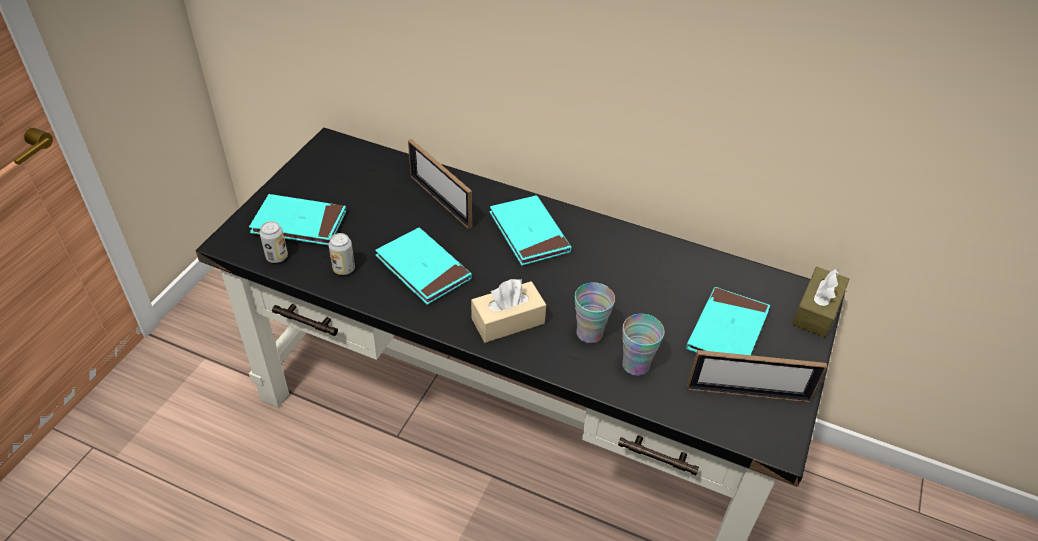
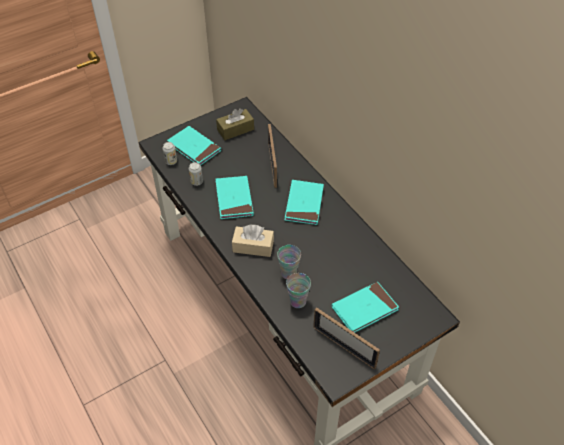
camera: 35 degrees right, 5 degrees up
(816, 311) = (428, 324): brown tissue box -> brown tissue box (235, 129)

